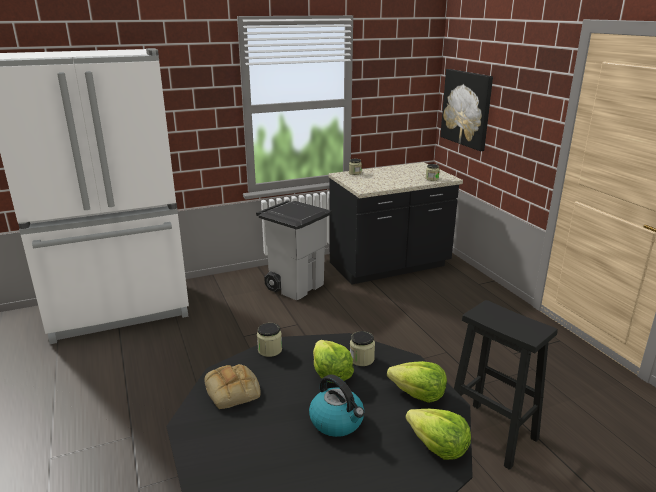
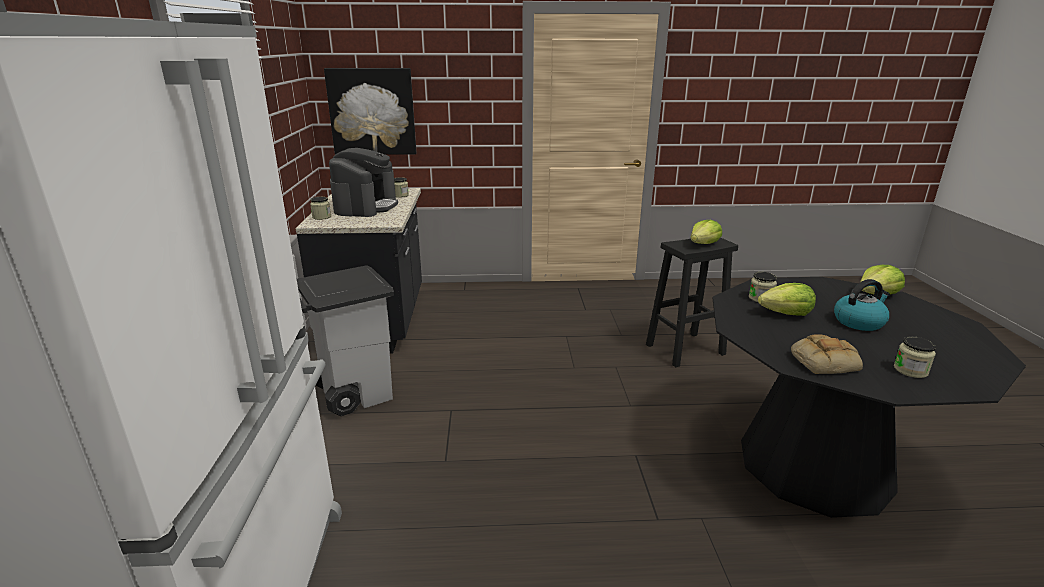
camera: 70 degrees left, 0 degrees up
(270, 350) = (744, 335): jar -> jar (910, 370)
(391, 177) = (366, 206): none -> coffee machine
(418, 394) = (812, 288): lettuce -> lettuce (703, 244)

